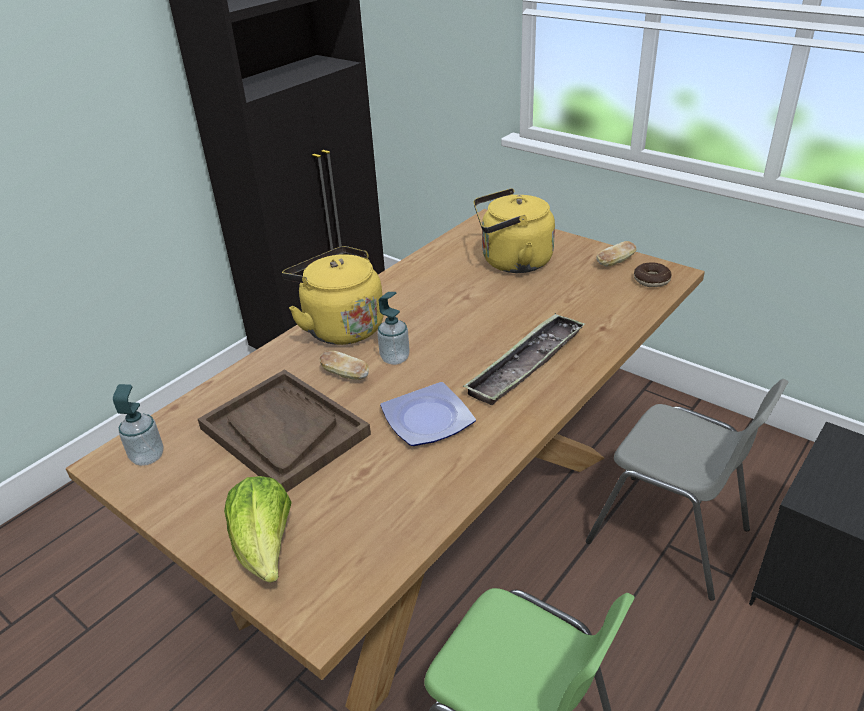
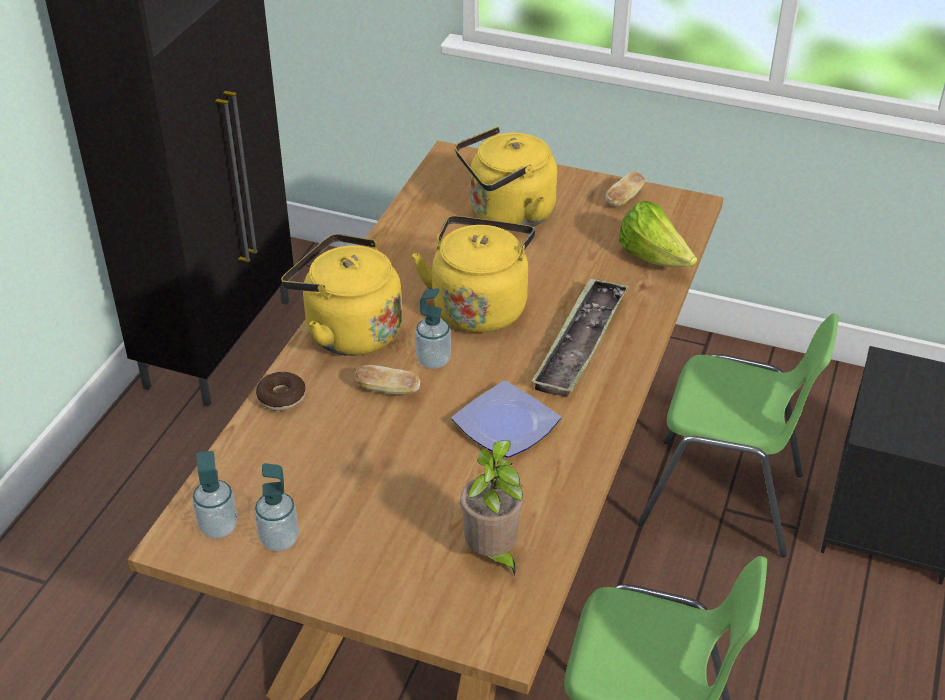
camera: 20 degrees left, 5 degrees up
(186, 477) = (279, 539): none -> soap dispenser
(266, 549) = (412, 592): lettuce -> lettuce (653, 258)
(284, 432) = (357, 469): brown tray -> none
(355, 530) = (492, 554): none -> potted plant
(455, 323) = (480, 306): none -> yellow kettle
(651, 280) = (672, 217): donut -> donut (281, 397)
(669, 536) = (723, 499): grey chair -> green chair

